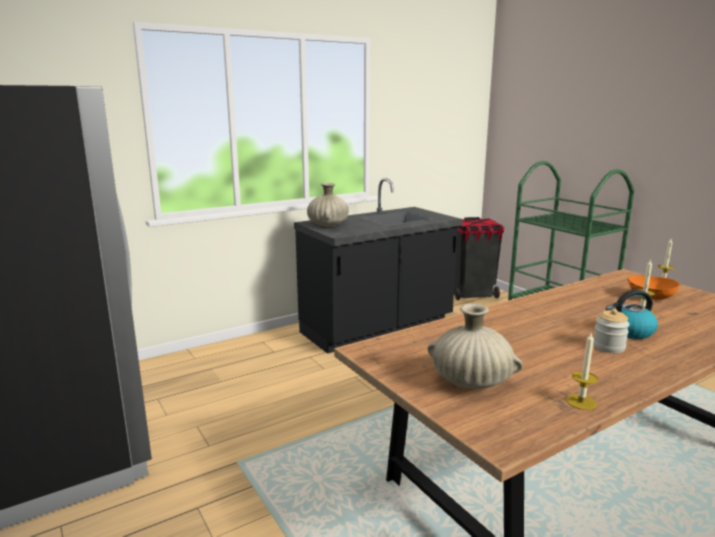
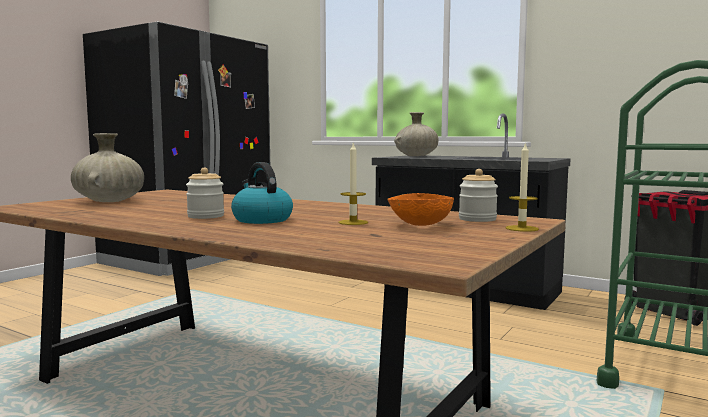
camera: 65 degrees right, 10 degrees down
(581, 402) = (71, 213): candle -> none
(625, 283) = (477, 219): none -> jar

